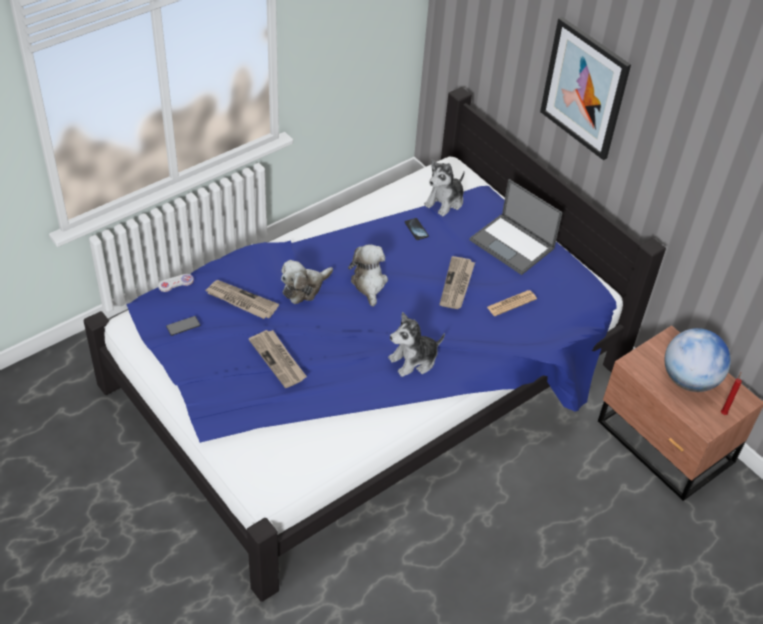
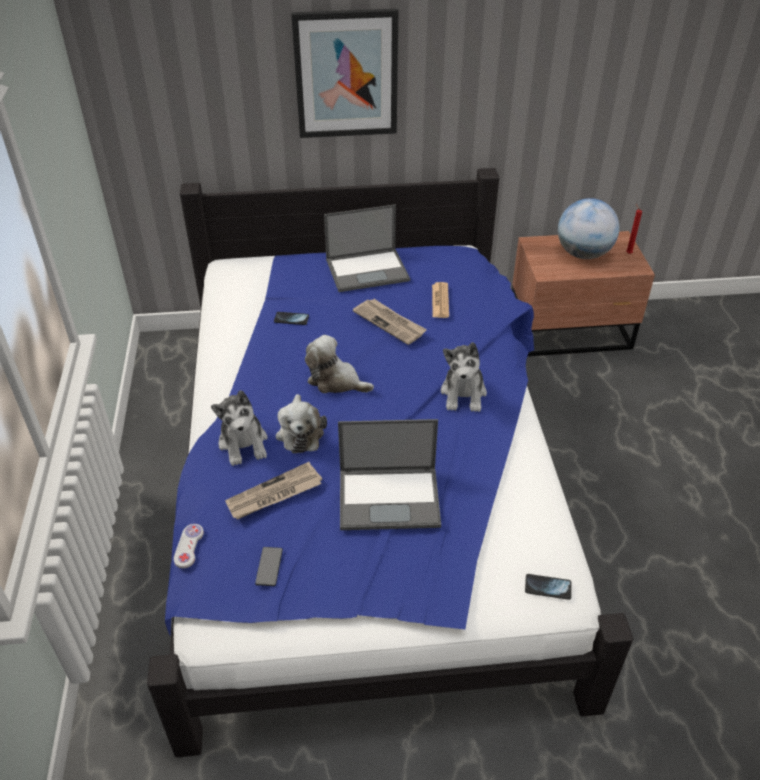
camera: 55 degrees left, 5 degrees down
(264, 477) = (548, 587): none -> phone
(278, 360) = (390, 497): newspaper -> laptop
(445, 201) = (273, 286): plush toy -> plush toy (244, 443)

